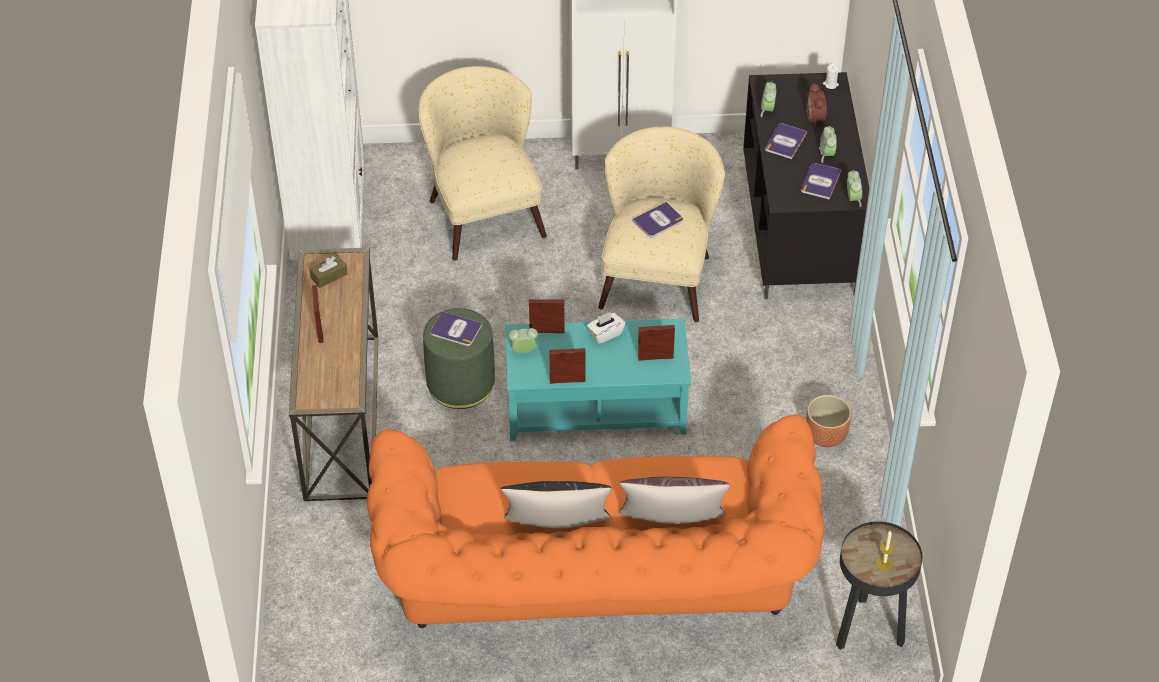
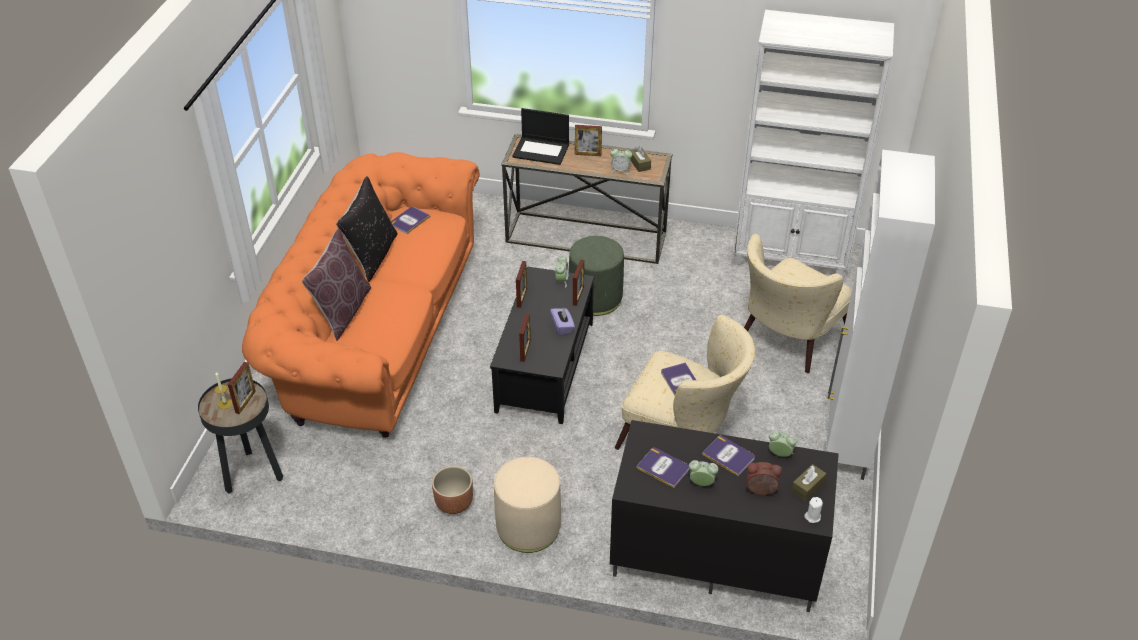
camera: 105 degrees right, 5 degrees down
(324, 376) = (541, 150): none -> laptop
(455, 329) = (599, 251): book -> book (409, 220)
(483, 210) = (787, 340): beige armchair -> beige armchair turned 135 degrees clockwise
(596, 407) = (544, 366): turquoise coffee table -> black coffee table
(605, 334) = (562, 327): white tissue box -> purple tissue box
(798, 90) = (808, 486): none -> brown tissue box
(828, 369) = (528, 527): none -> beige ottoman
(853, 199) = (631, 486): alarm clock -> alarm clock (620, 170)
(873, 545) = (245, 402): none -> picture frame

